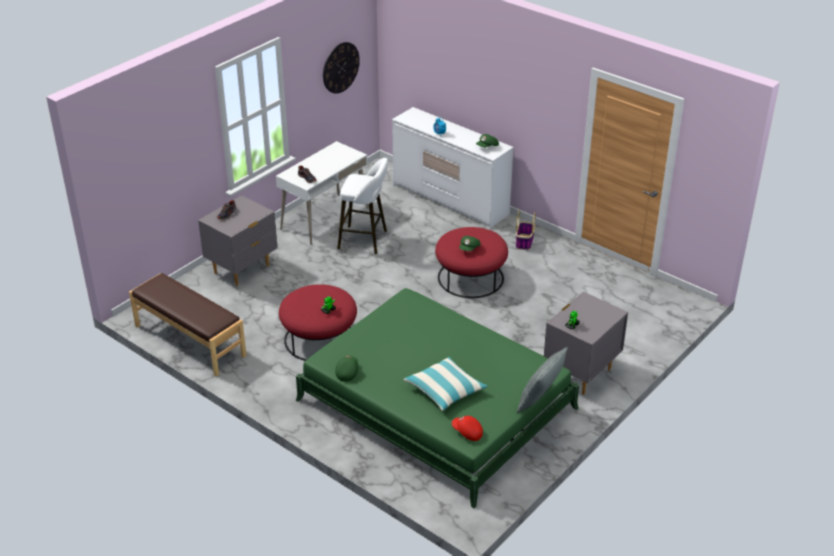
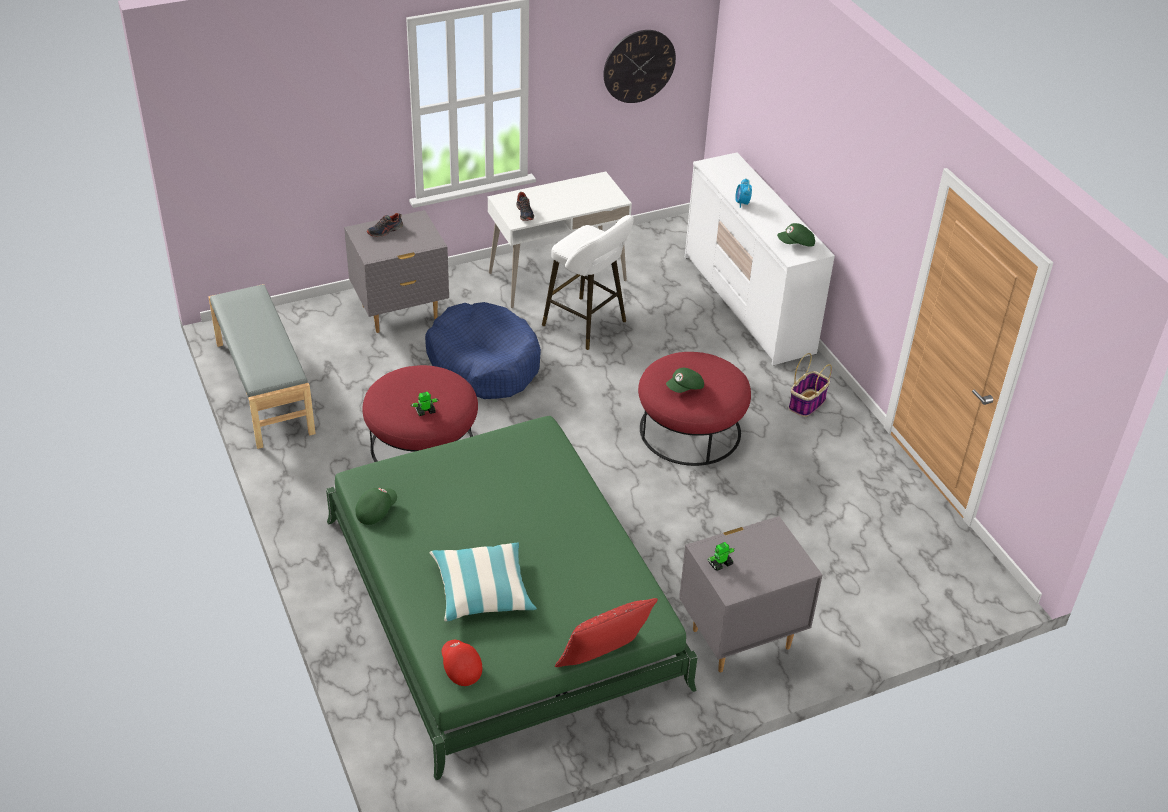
camera: 25 degrees right, 5 degrees up
(189, 341) = (263, 388): brown bench -> grey bench
(319, 281) = (484, 363): none -> blue dog bed
(540, 400) = (604, 661): grey pillow -> red pillow

